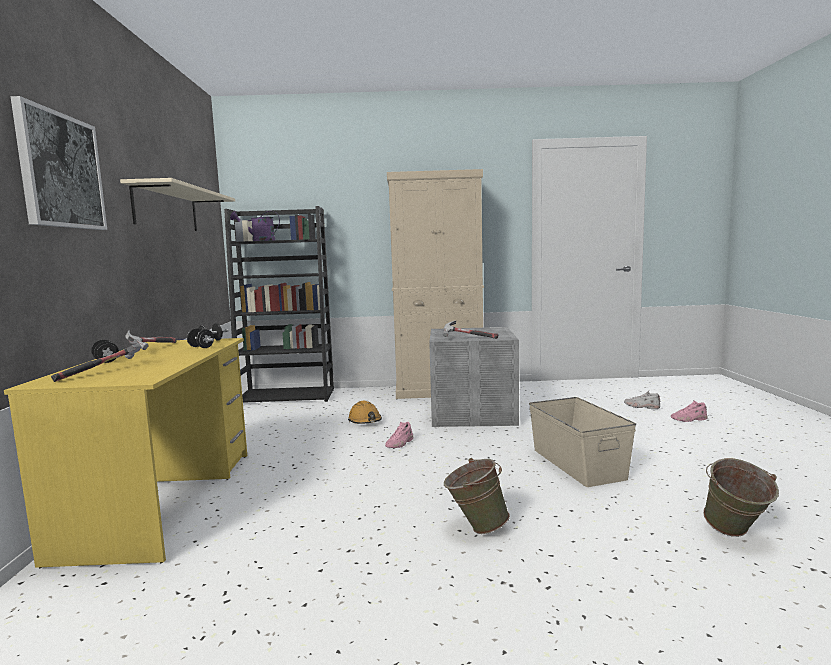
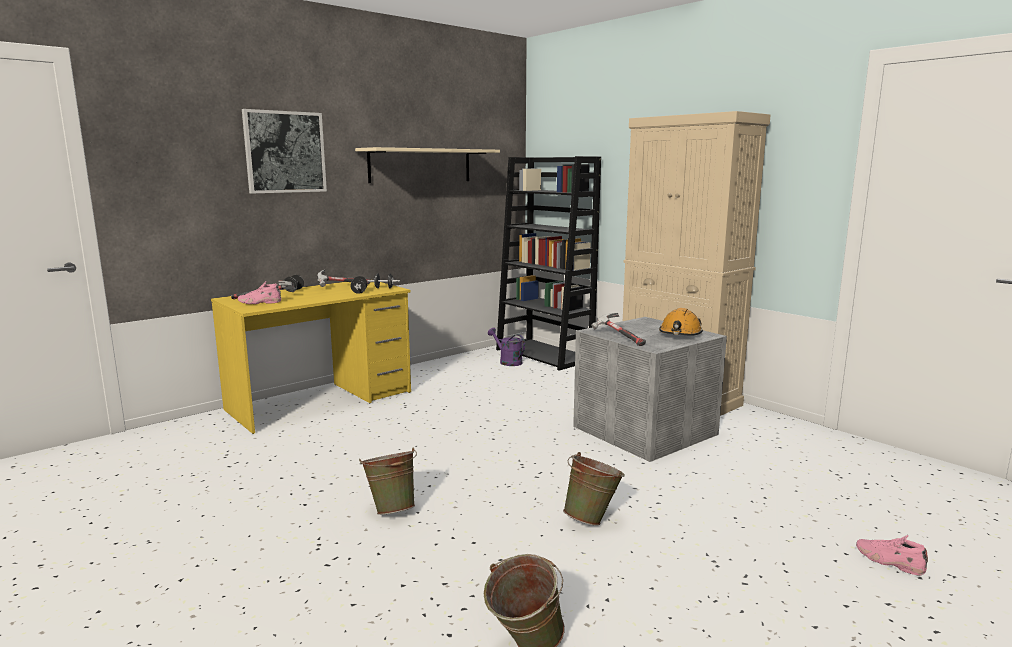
camera: 50 degrees right, 5 degrees up
(259, 241) = (536, 190): purple watering can -> purple watering can (507, 361)
(365, 421) = (540, 399): orange hard hat -> orange hard hat (680, 334)
(400, 443) = (512, 428): pink shoe -> pink shoe (259, 302)
(578, 463) = (592, 519): beige storage box -> green bucket
(641, 406) = (872, 516): white shoe -> none

